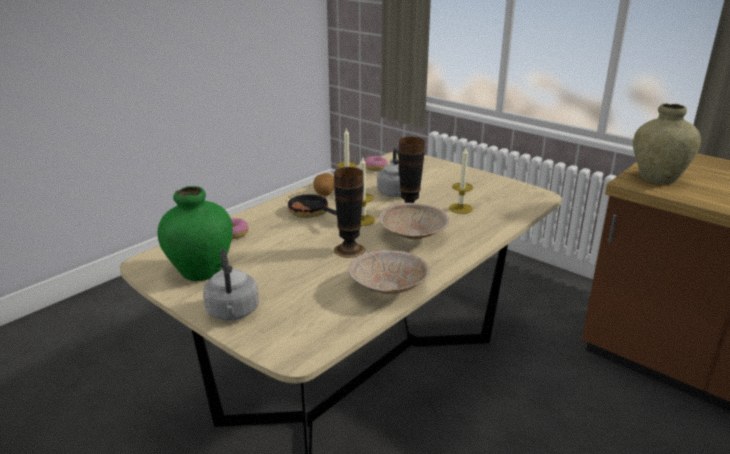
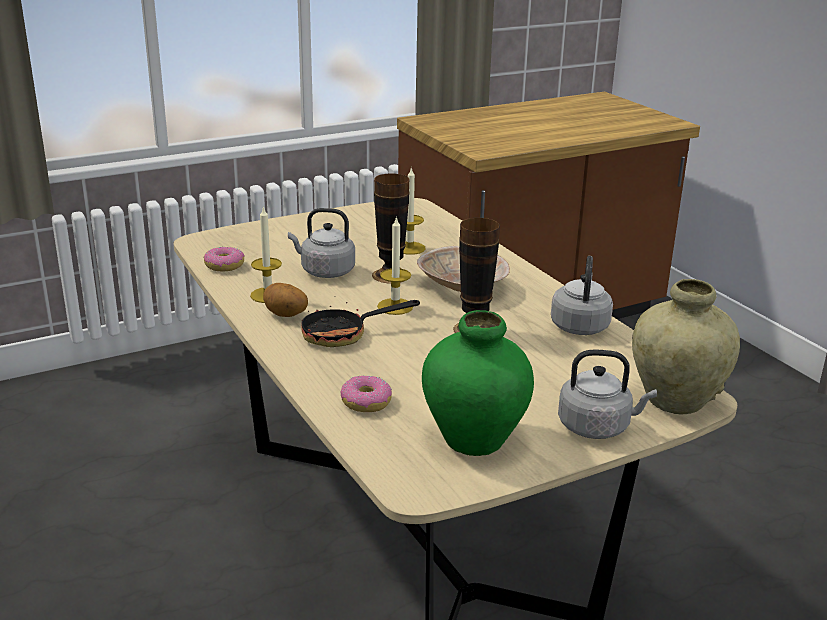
camera: 70 degrees left, 0 degrees up
(389, 288) = (580, 325): beige bowl -> grey kettle
(657, 178) = (482, 141): beige vase -> beige vase (675, 400)

